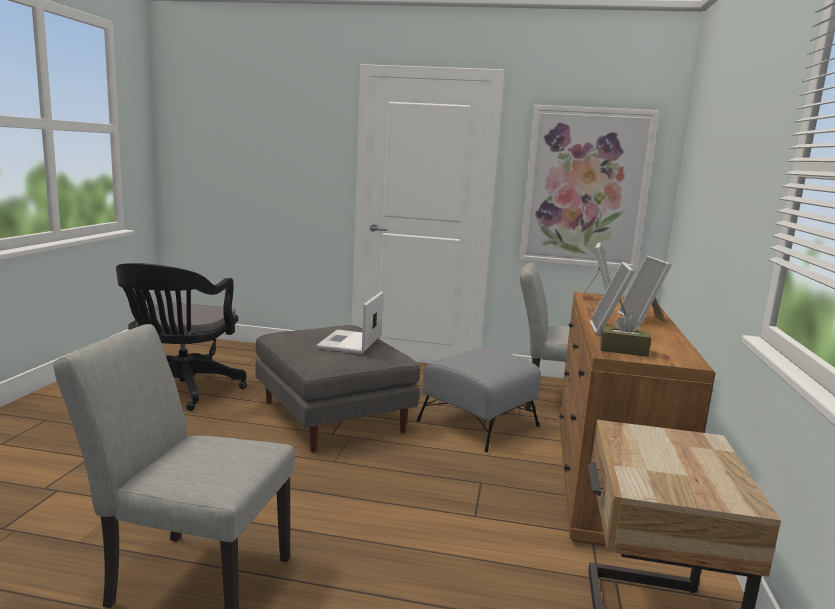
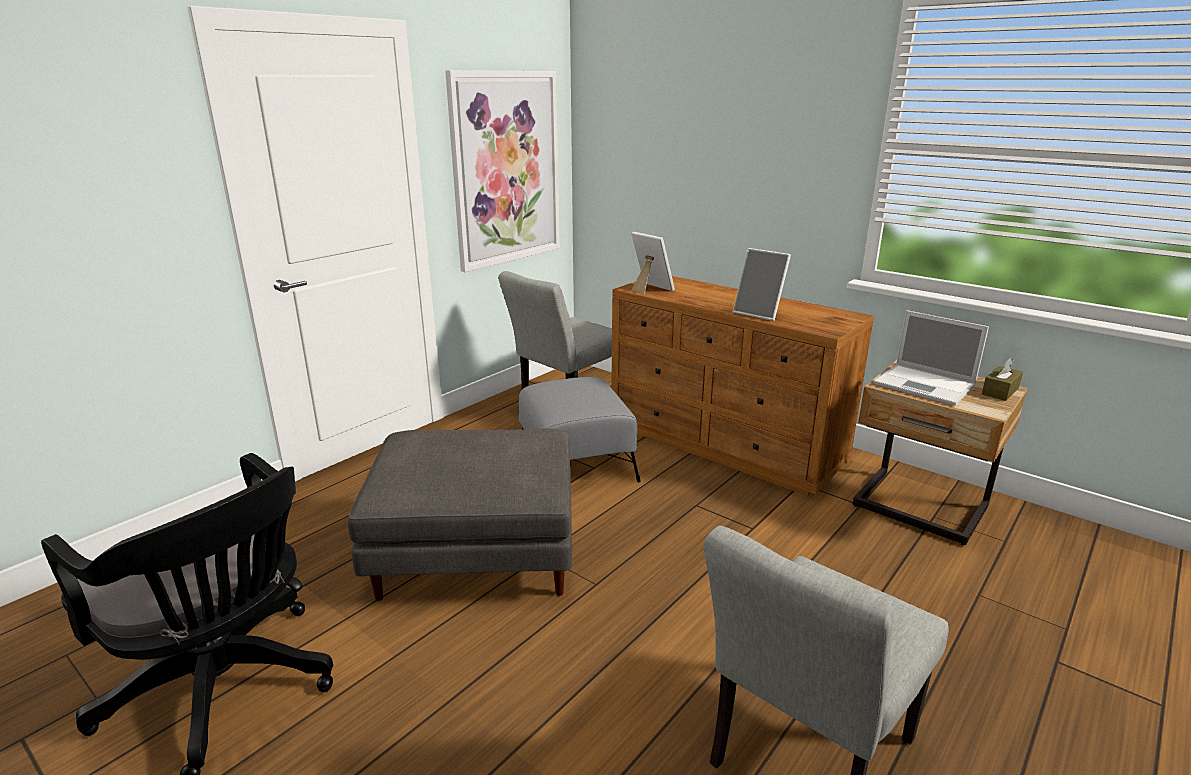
camera: 60 degrees left, 10 degrees up
(350, 343) = (490, 449): laptop -> laptop (926, 385)
(623, 350) = (819, 325): brown tissue box -> brown tissue box (1000, 391)
(642, 319) = (729, 295): picture frame -> none

